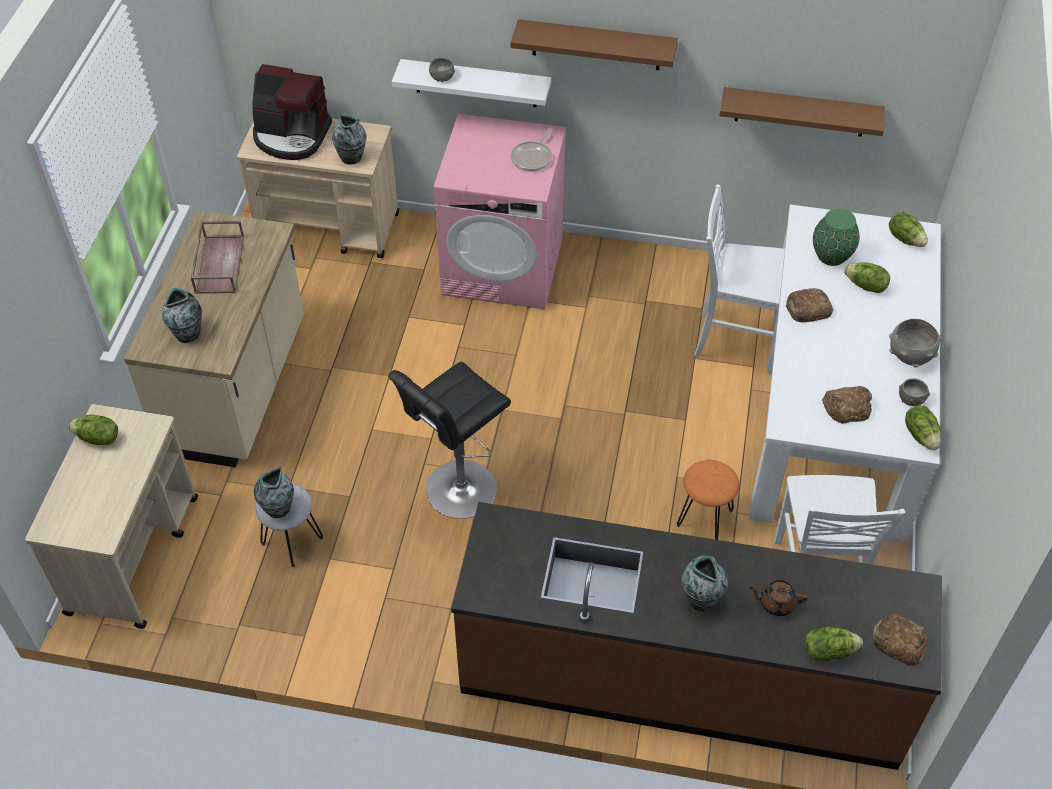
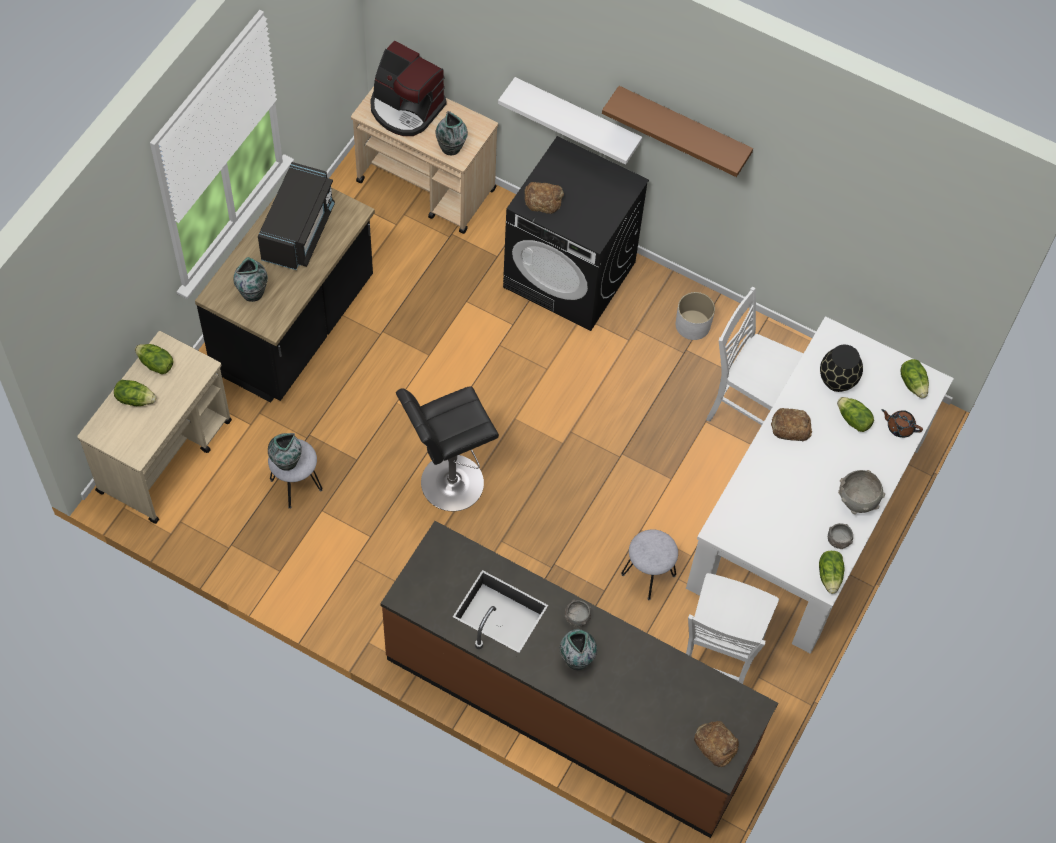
camera: 15 degrees right, 10 degrees up
(219, 263) = (298, 231): brown tray -> black microwave
(238, 388) = (295, 327): beige counter -> black counter
(442, 77) = (544, 108): grey bowl -> grey bowl (577, 617)
(503, 266) = (570, 275): pink washing machine -> black washing machine
(533, 157) = (605, 204): frying pan -> none
(642, 277) = (693, 325): none -> white planter
(705, 517) = (648, 574): orange stool -> grey stool
(776, 603) = (634, 681): brown teapot -> brown teapot (899, 427)
(800, 112) = (854, 240): brown shelf -> none
(828, 651) = (657, 733): lettuce -> lettuce (135, 399)
(830, 255) = (836, 380): green vase -> black vase
(847, 407) = (780, 530): bread -> bread (543, 199)

